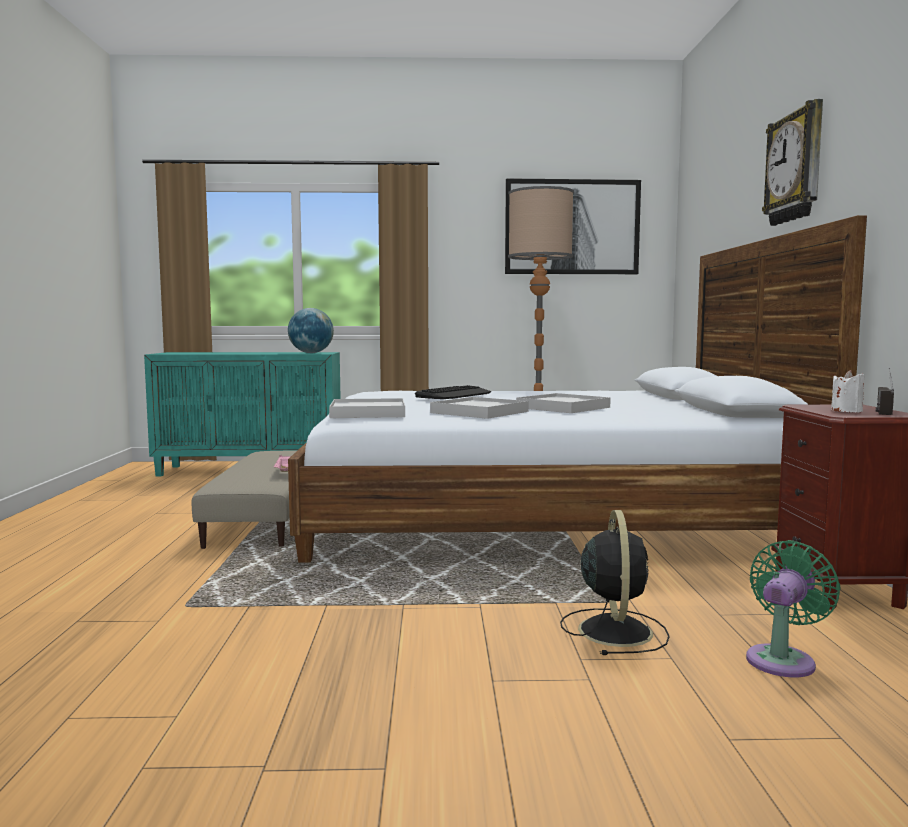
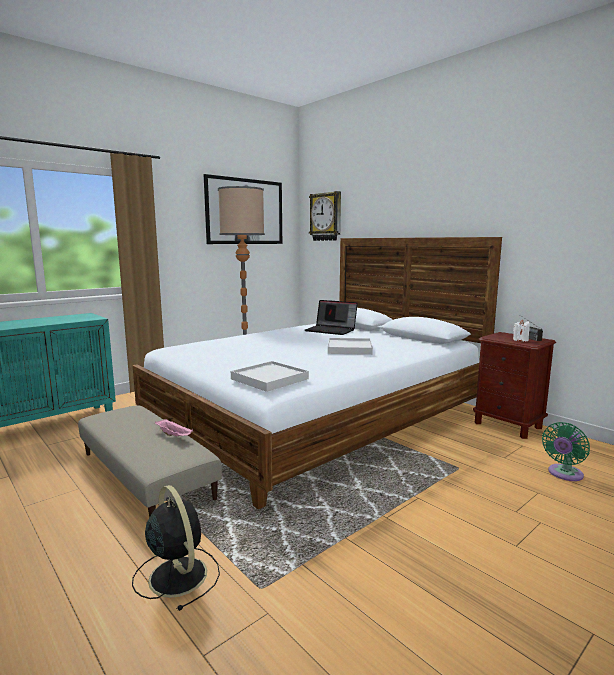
camera: 40 degrees left, 5 degrees up
(311, 353) = (80, 318): globe -> none
(454, 395) = (255, 346): keyboard -> none
(480, 412) = (325, 363): white tray -> none
(614, 630) = (492, 486): black fan -> black fan (177, 574)
(616, 395) = (331, 330): none -> laptop
(783, 659) = (564, 474): green fan -> green fan turned 135 degrees counterclockwise
(796, 167) = (430, 199): wall clock -> wall clock (326, 217)

